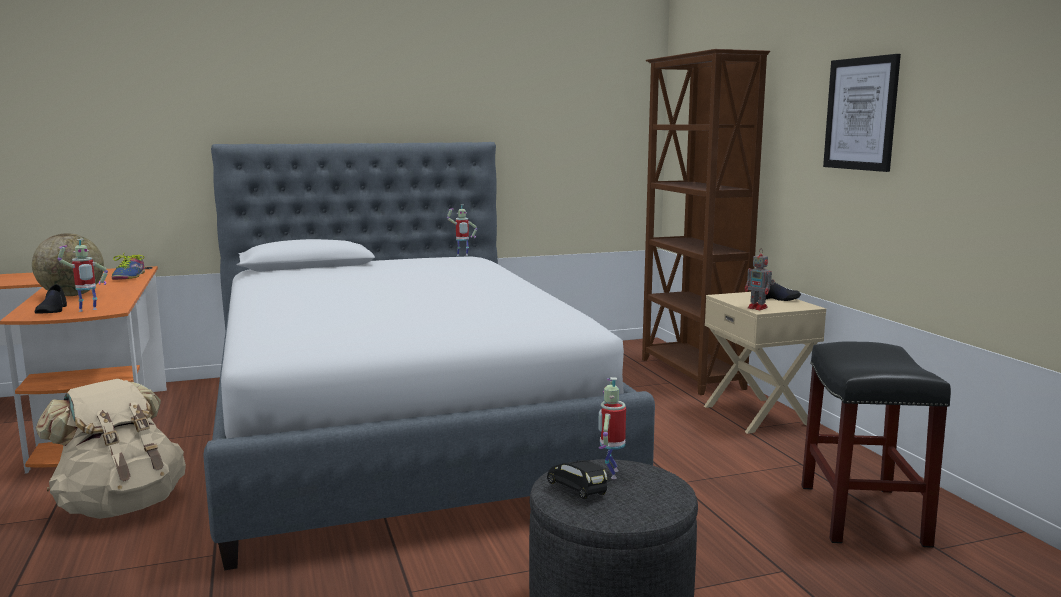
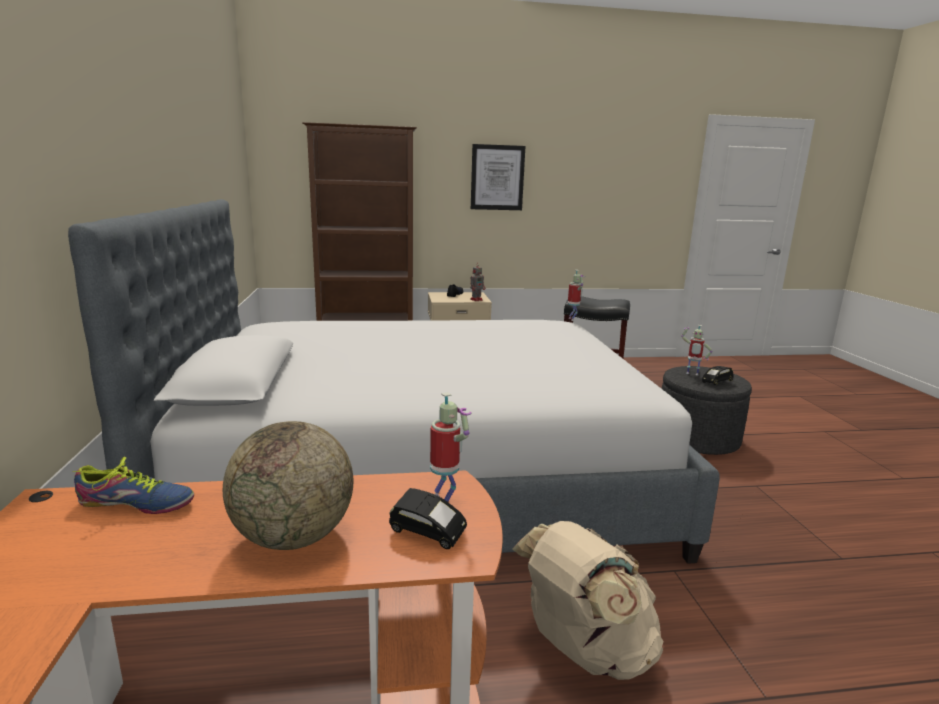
camera: 80 degrees left, 5 degrees up
(52, 310) = (426, 533): black shoe -> black toy car
(462, 255) = (248, 326): toy robot -> toy robot (573, 319)

